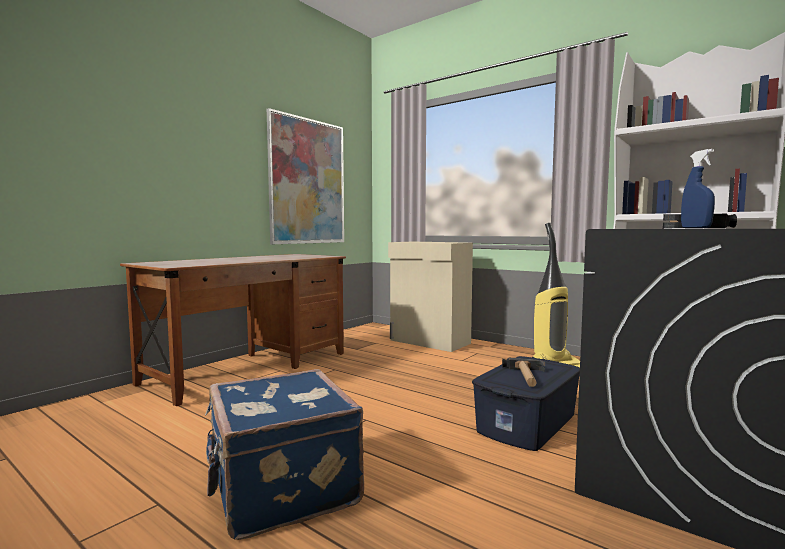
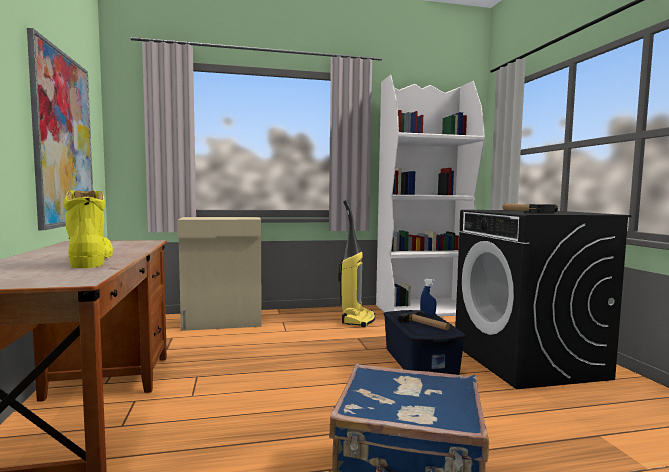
camera: 50 degrees left, 0 degrees up
(236, 261) = (91, 260): none -> yellow boot
(696, 228) = (558, 213): blue spray bottle -> blue spray bottle (427, 314)

